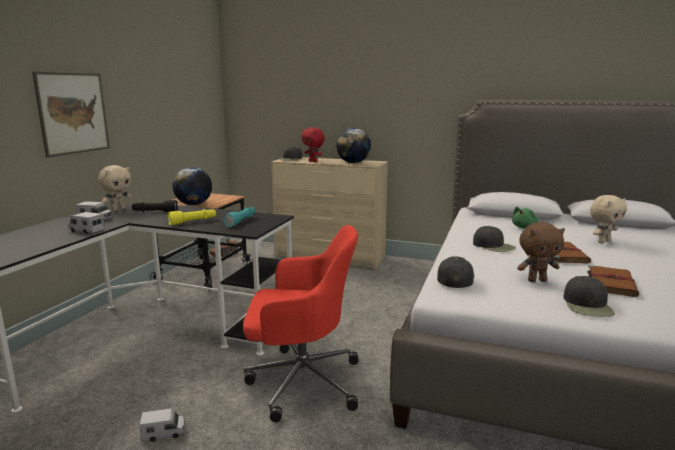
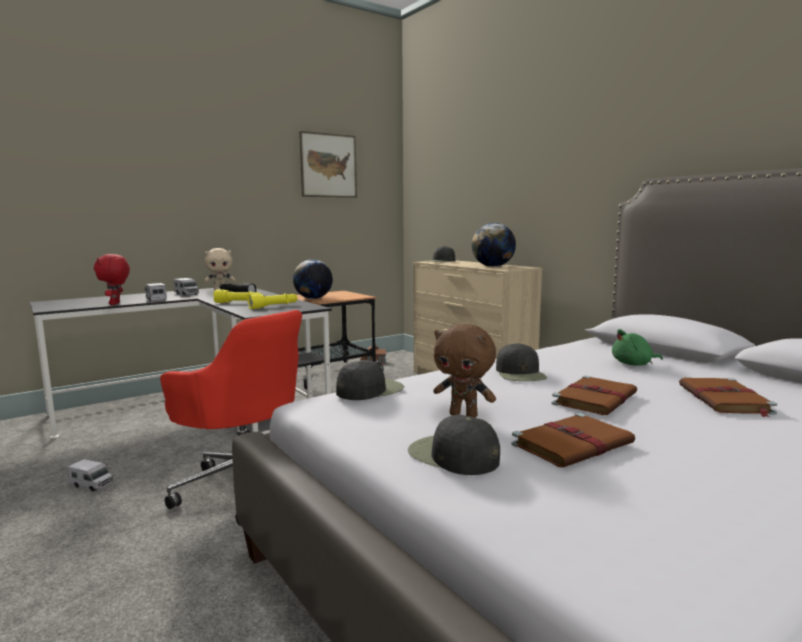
camera: 35 degrees right, 5 degrees down
(73, 113) = (200, 200): picture -> picture (328, 165)
(241, 221) = (274, 306): turquoise flashlight -> yellow flashlight
(313, 161) = (453, 264): red plush toy -> red plush toy (116, 304)
(588, 305) = (452, 455): black cap -> black cap turned 90 degrees clockwise
(603, 241) = (725, 400): beige plush toy -> brown book

